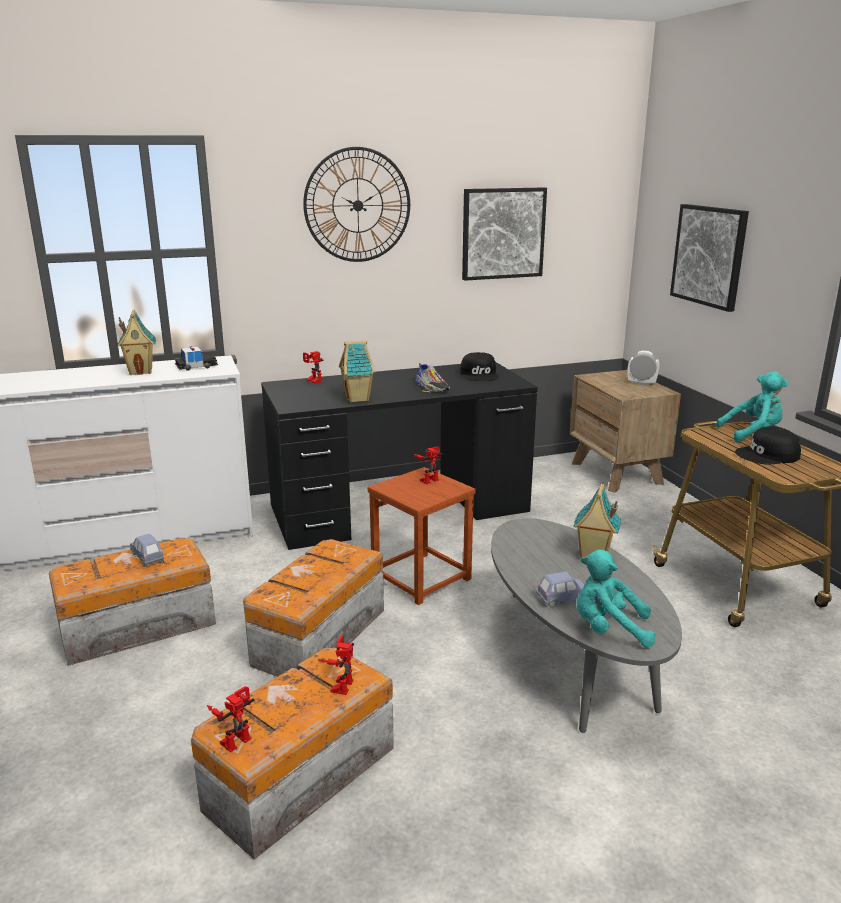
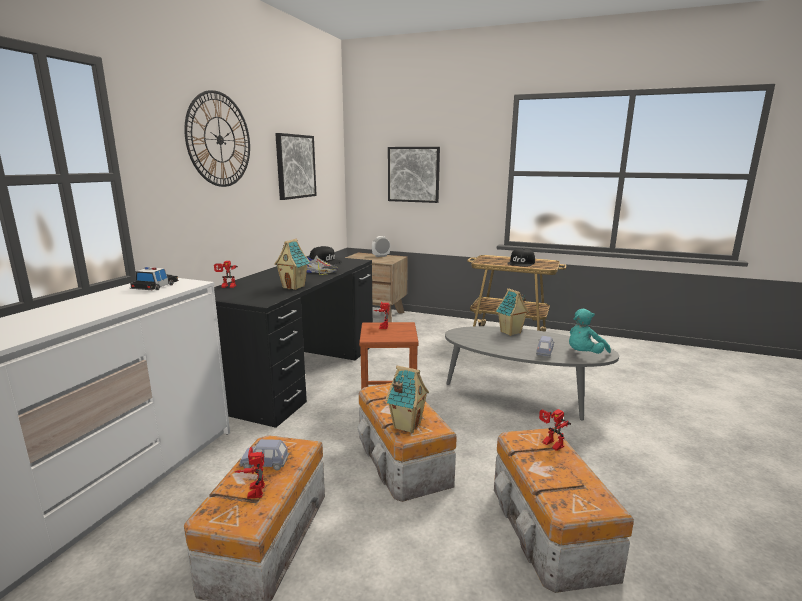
camera: 50 degrees left, 5 degrees down
(141, 371) = (108, 300): toy house -> toy house (406, 425)
(235, 738) = (583, 504): toy robot -> toy robot (253, 490)
(752, 434) = (495, 258): turquoise plush toy -> none

